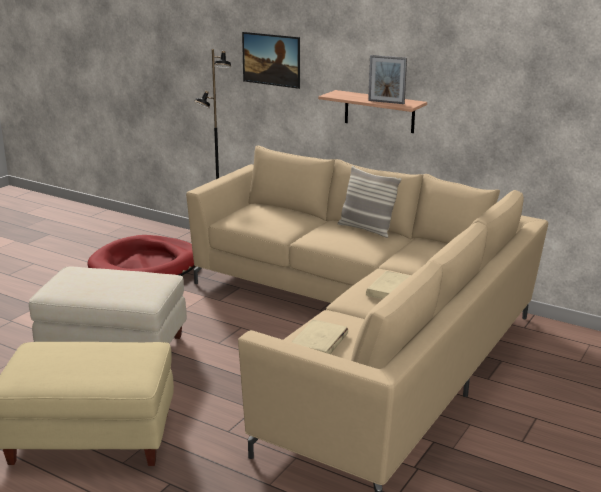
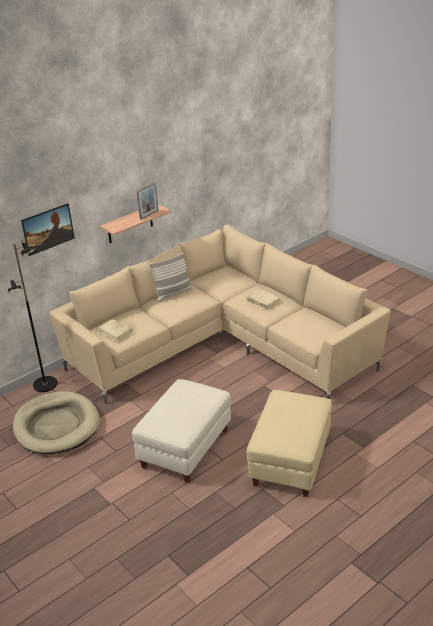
camera: 70 degrees left, 10 degrees up
(145, 266) = (56, 426): red dog bed -> beige dog bed
(319, 343) = (315, 332): beige book -> beige book (115, 332)

